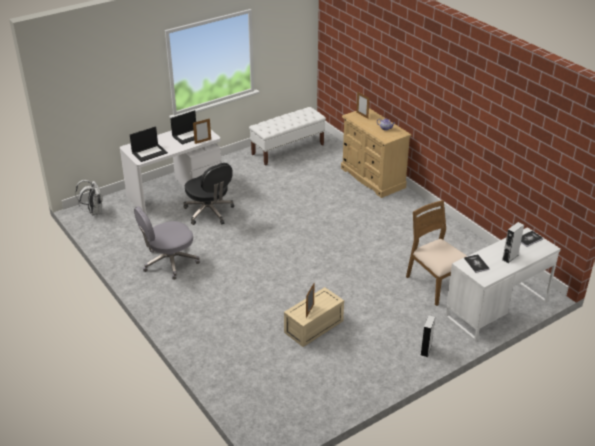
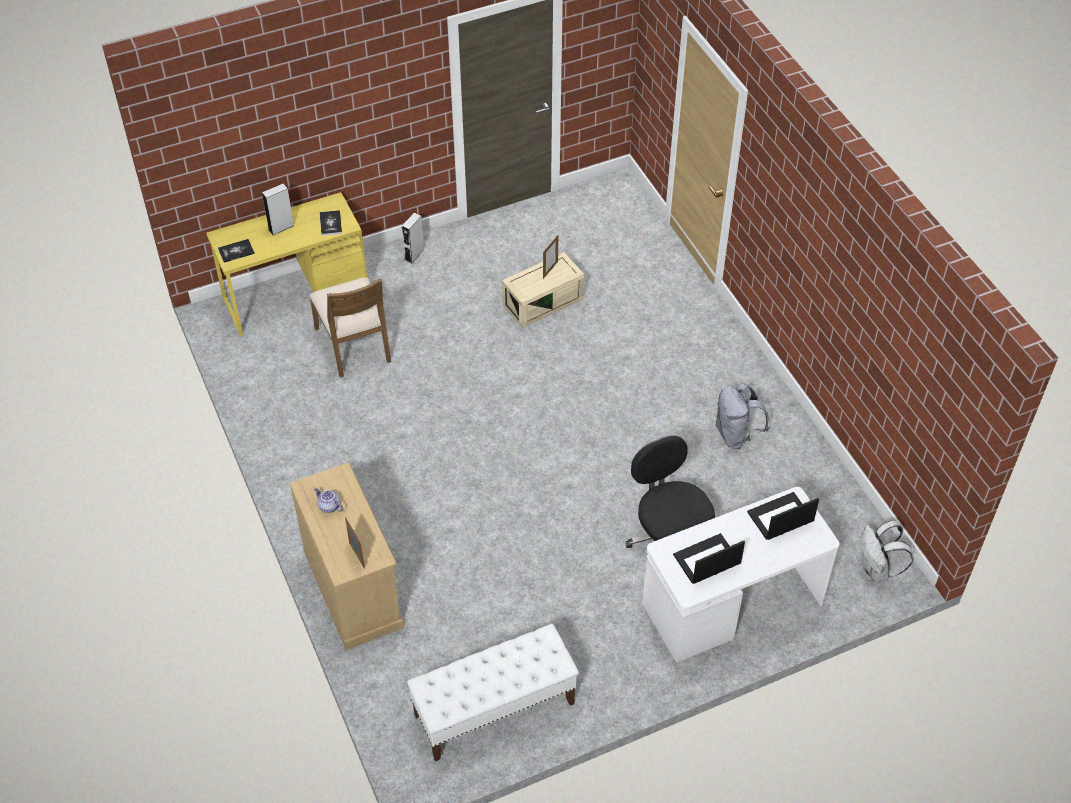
camera: 170 degrees left, 15 degrees up
(169, 262) = (736, 435): grey office chair -> grey backpack
(203, 141) = (680, 538): picture frame -> none
(496, 309) = (296, 296): white desk -> yellow desk

